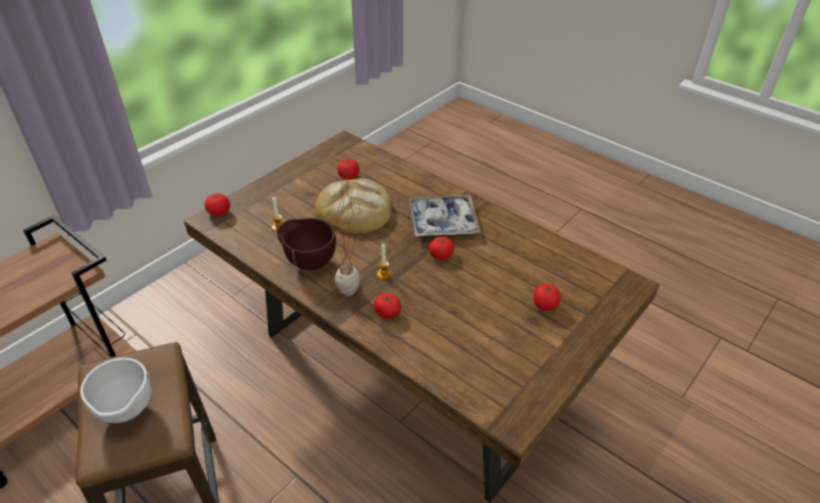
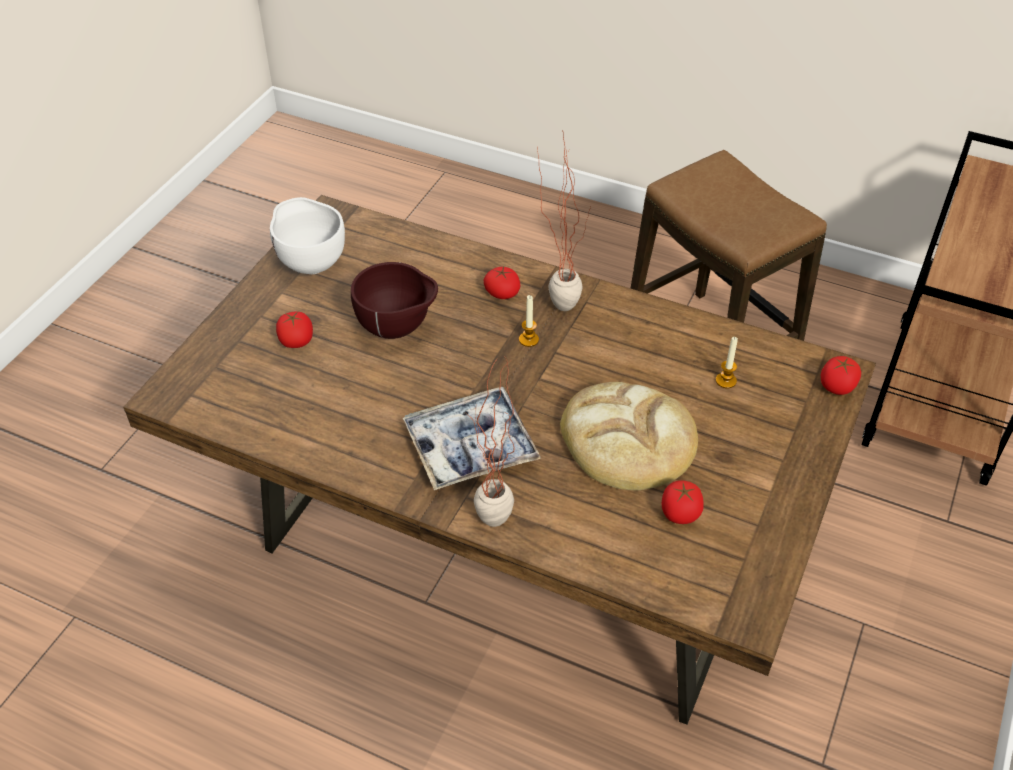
camera: 165 degrees right, 5 degrees up
(127, 413) = (732, 196): white bowl -> white bowl (311, 264)
(309, 263) = (640, 335): brown bowl -> brown bowl (398, 330)
(441, 255) = (456, 386): tomato -> none
(444, 186) = (492, 530): none -> potted plant

